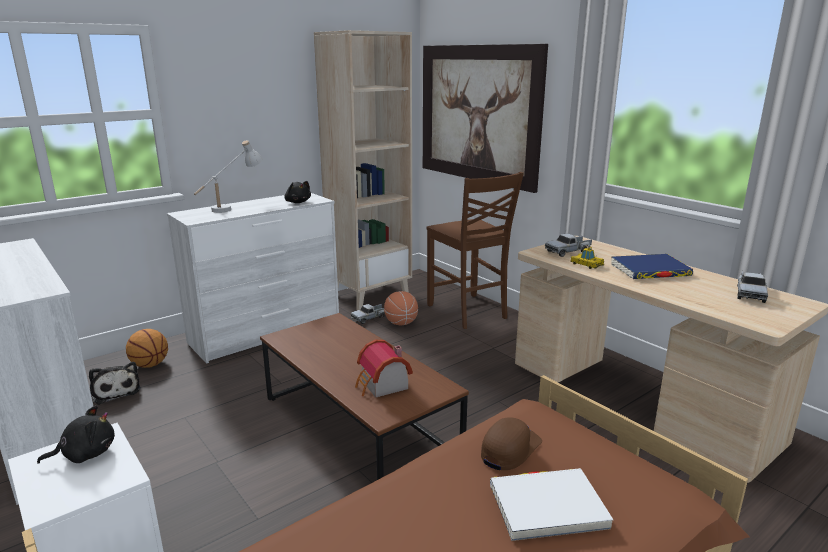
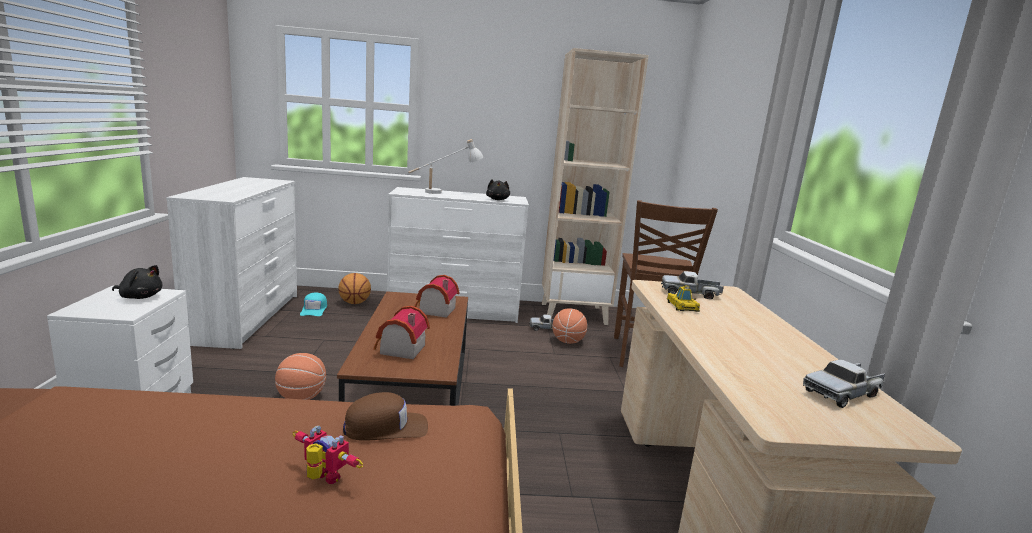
camera: 35 degrees right, 5 degrees down
(115, 391) = (314, 309): plush toy -> turquoise cap
(262, 482) = (301, 397): none -> basketball
(339, 337) = (434, 310): none -> toy house
(478, 114) = (711, 147): picture -> none
(547, 507) = (322, 479): white book -> toy robot
(650, 270) = (749, 333): blue book -> none

